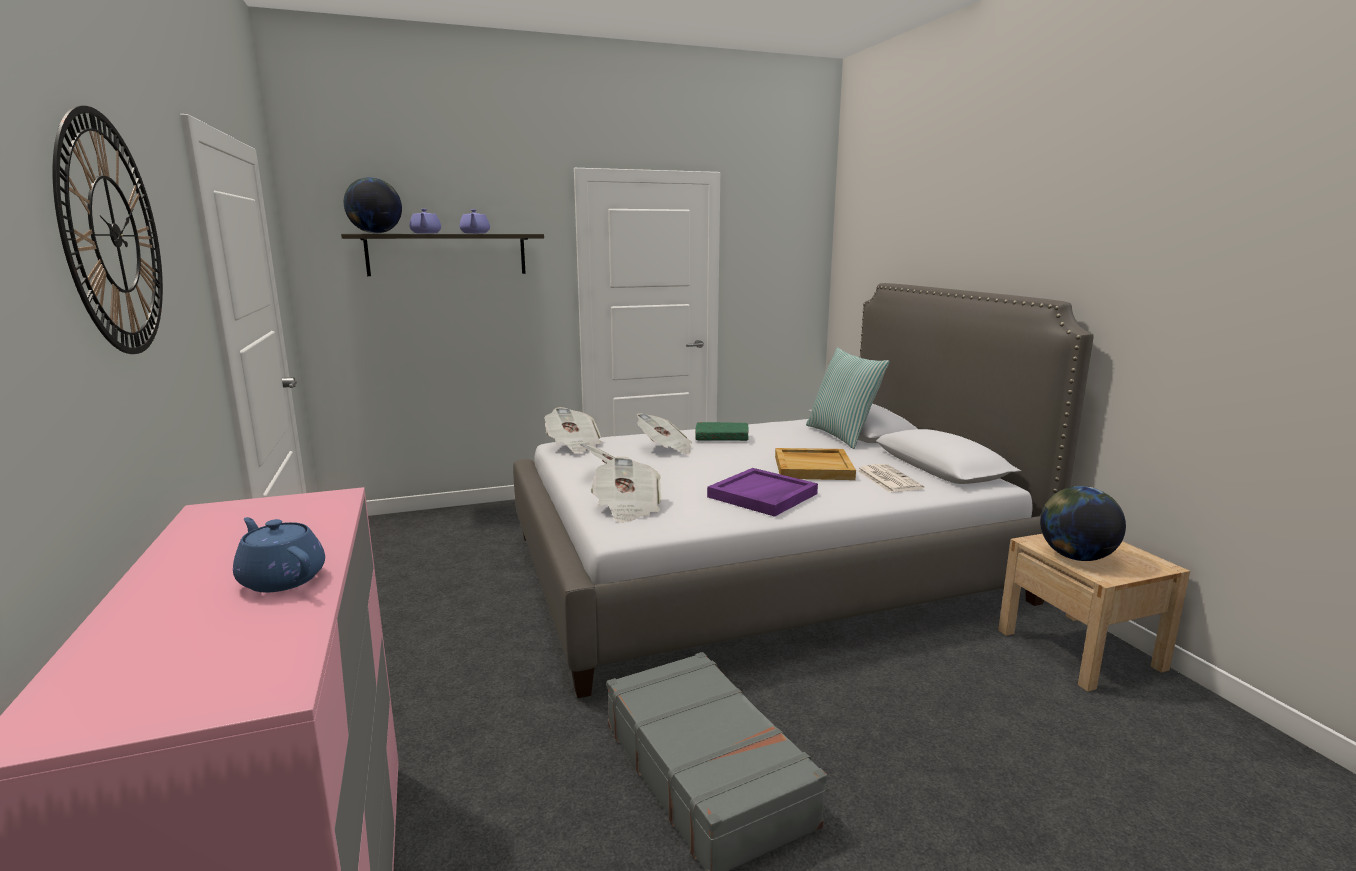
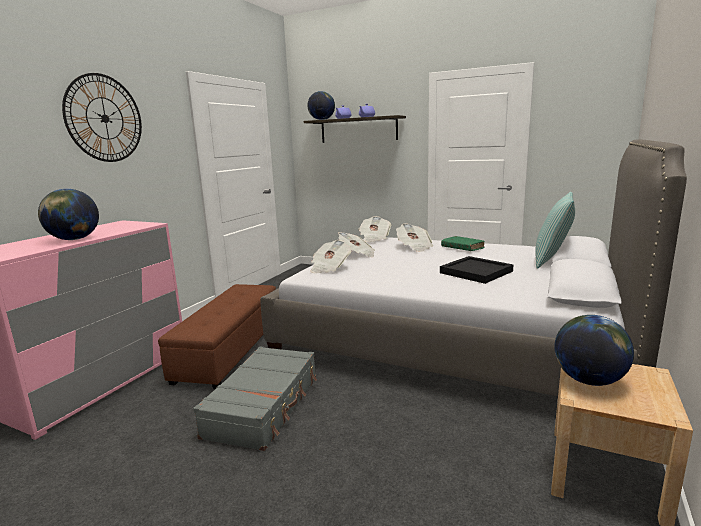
camera: 45 degrees right, 0 degrees up
(281, 579) = (74, 239): blue teapot -> globe
(480, 722) = (229, 350): none -> brown ottoman
(762, 496) = (406, 278): purple tray -> none
(813, 467) = (476, 272): beige tray -> black tray
(887, 479) = (510, 288): newspaper -> none

